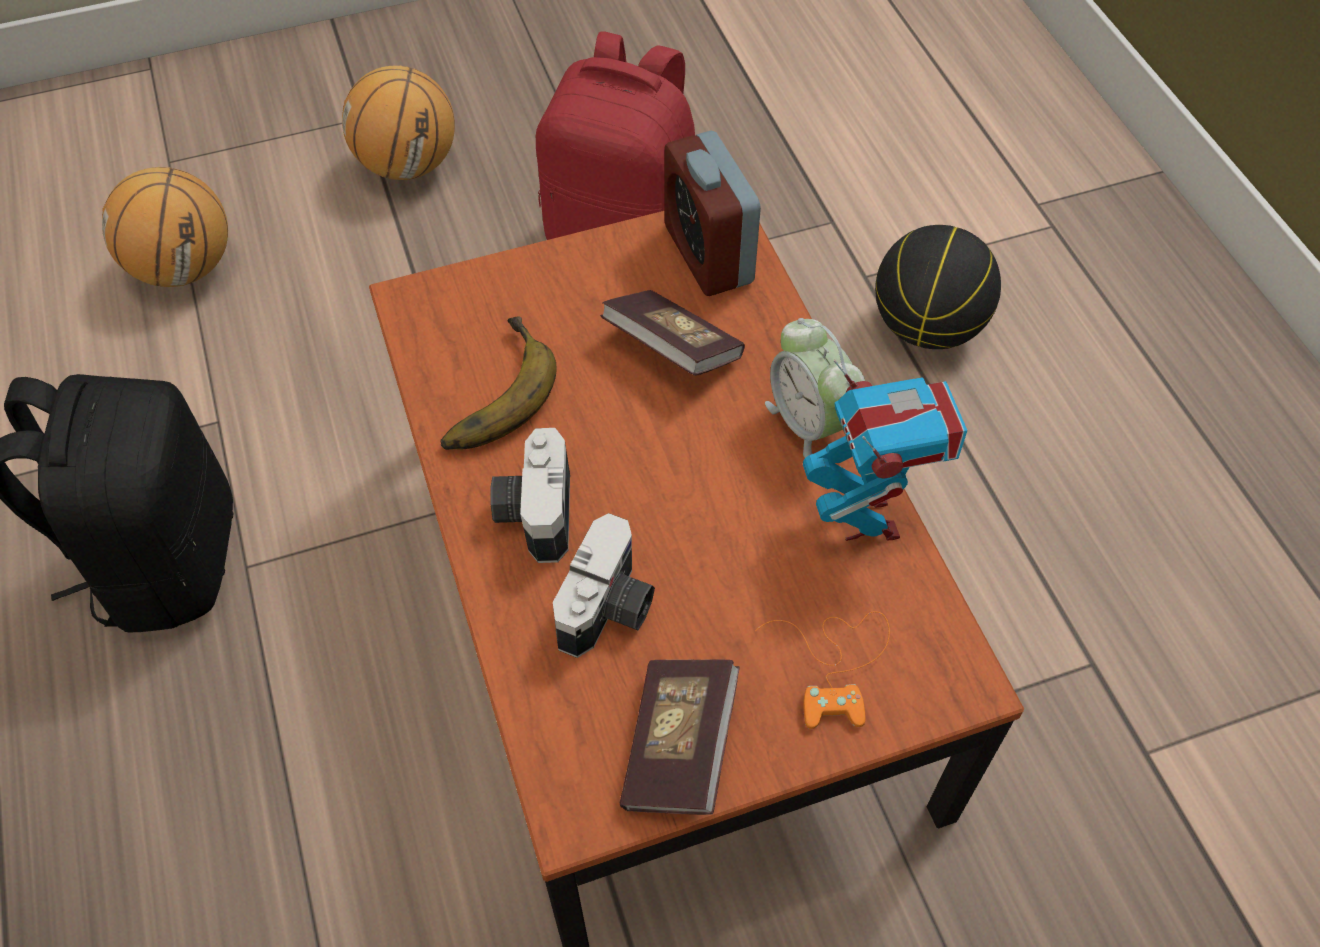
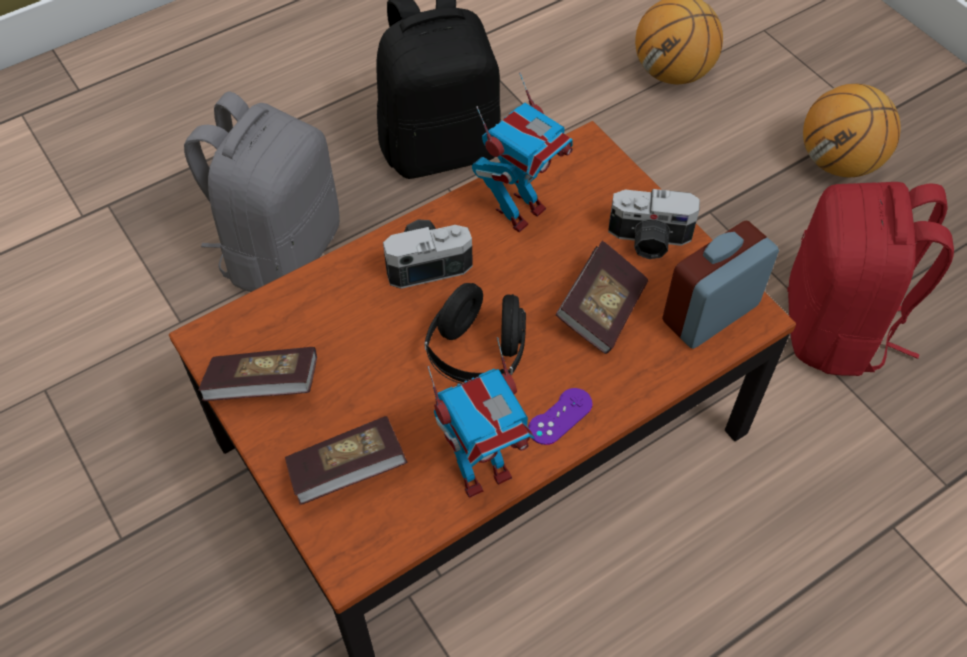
camera: 75 degrees right, 0 degrees up
(252, 818) = (280, 250): none -> grey backpack
(489, 393) = (519, 211): banana -> toy robot
(610, 609) = (361, 323): camera -> camera (649, 240)
(698, 486) = (477, 353): none -> black headphones
(809, 424) = (560, 416): alarm clock -> purple game controller
(836, 663) = (347, 470): orange game controller -> book
(928, 327) = (856, 592): basketball -> none

